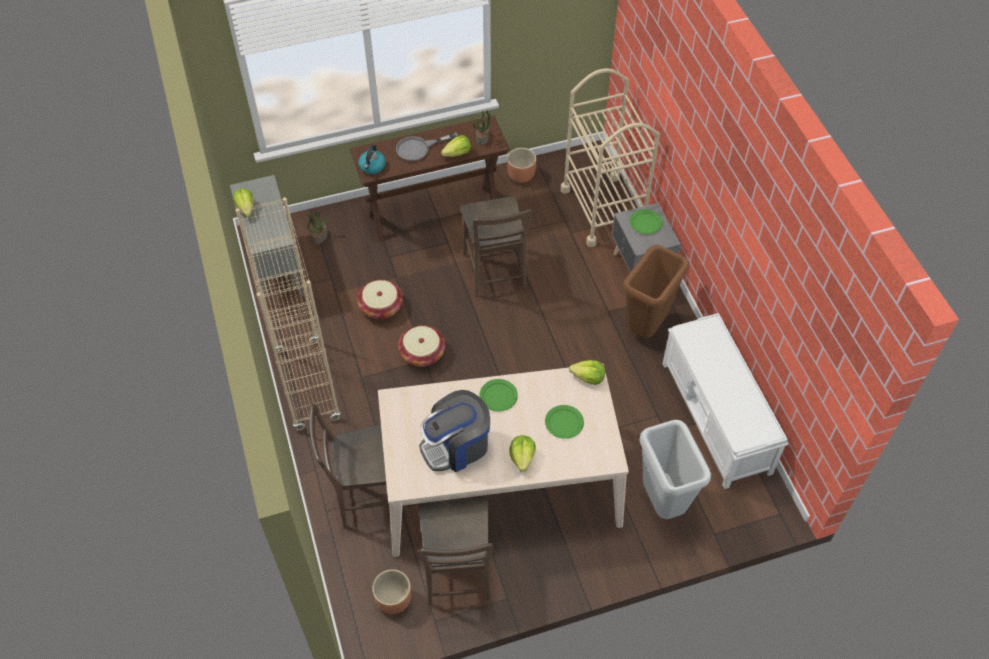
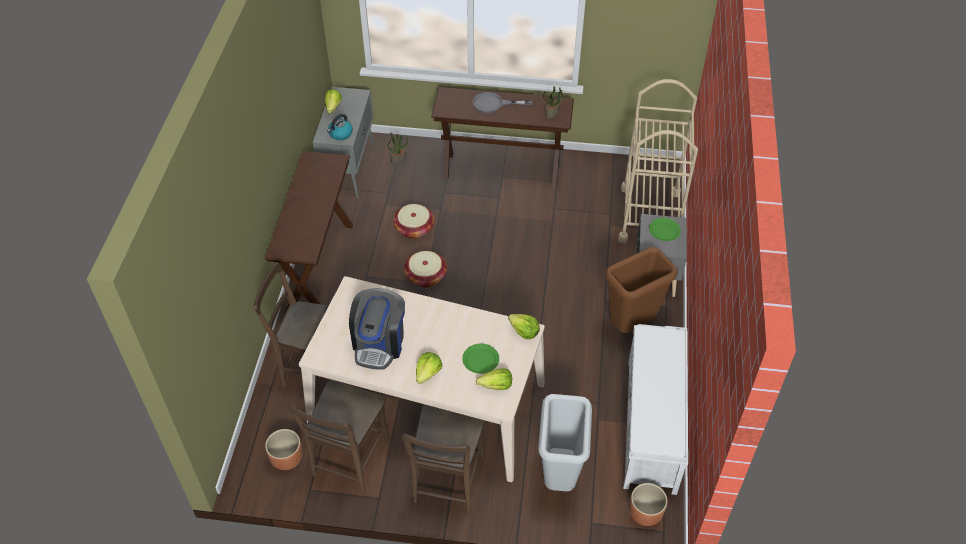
camera: 25 degrees right, 5 degrees down
(307, 385) = (320, 267): beige bookcase -> brown console table
(372, 167) = (447, 106): kettle -> kettle (340, 134)
(456, 446) = (379, 343): coffee machine -> coffee machine turned 75 degrees counterclockwise
(457, 154) = (523, 118): lettuce -> lettuce (496, 386)
(495, 273) = (524, 235): brown chair -> brown chair (447, 484)
(498, 396) = (438, 317): green plate -> none
(521, 175) = (593, 165): brown planter -> brown planter (645, 513)

